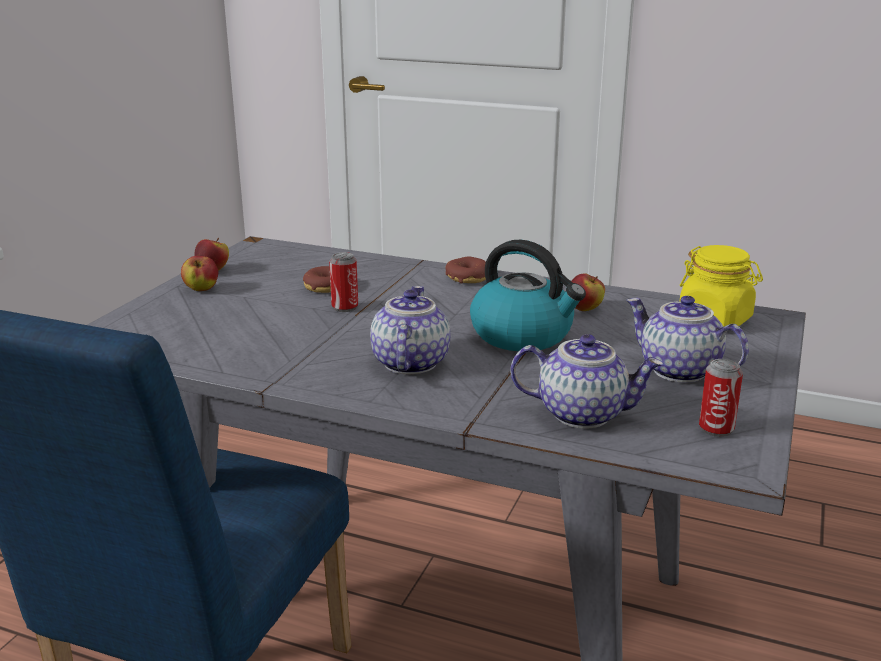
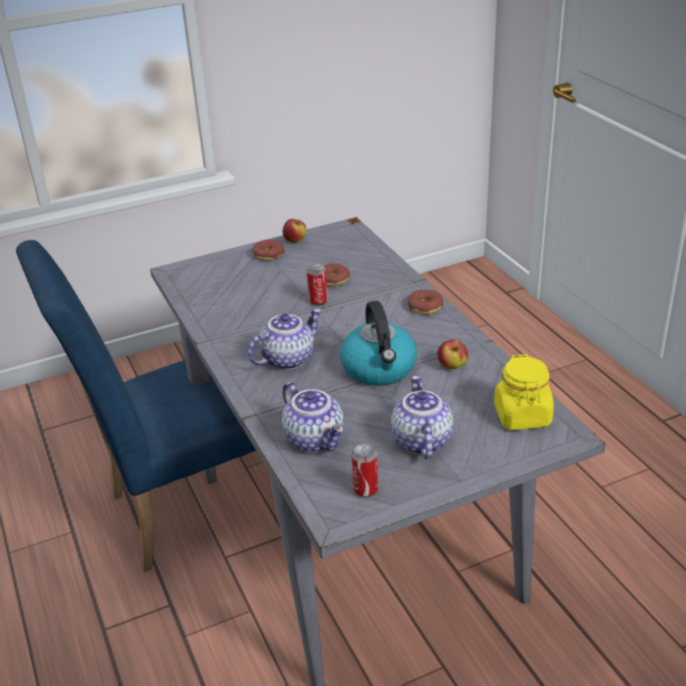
camera: 45 degrees right, 10 degrees up
(201, 290) = (268, 255): apple -> donut

